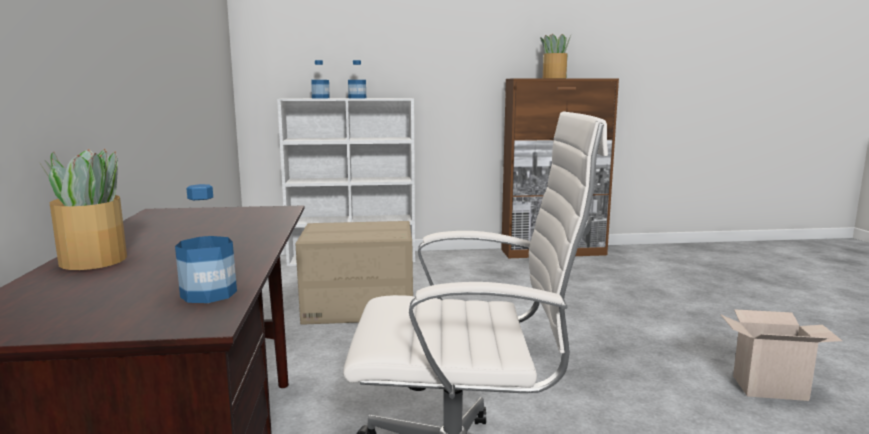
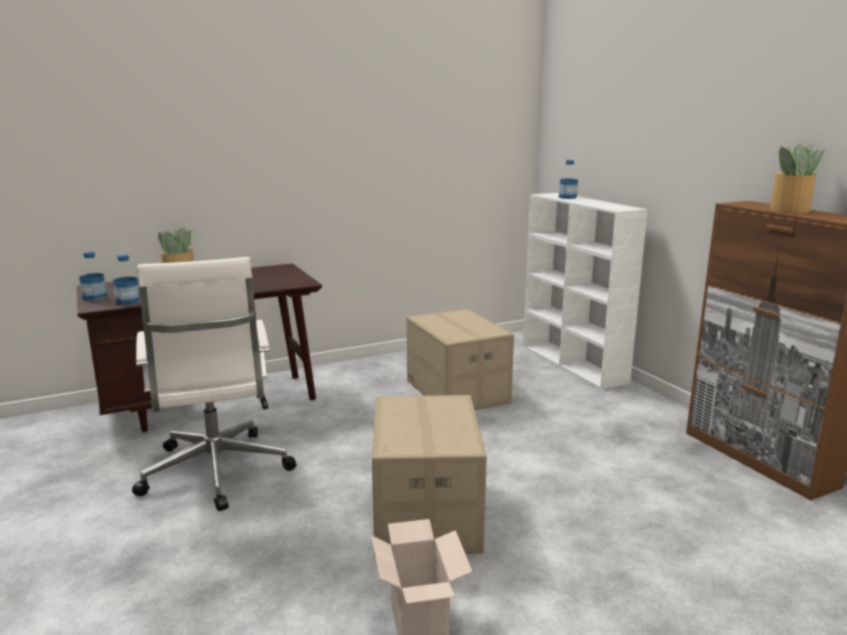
camera: 70 degrees right, 5 degrees up
(357, 98) = (587, 202): bottle -> bottle (94, 297)
(603, 361) = (424, 513): none -> cardboard box

